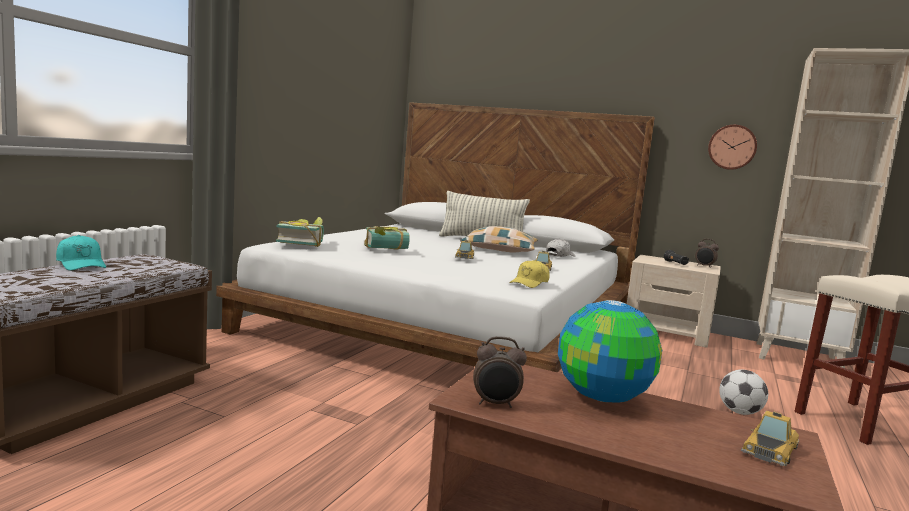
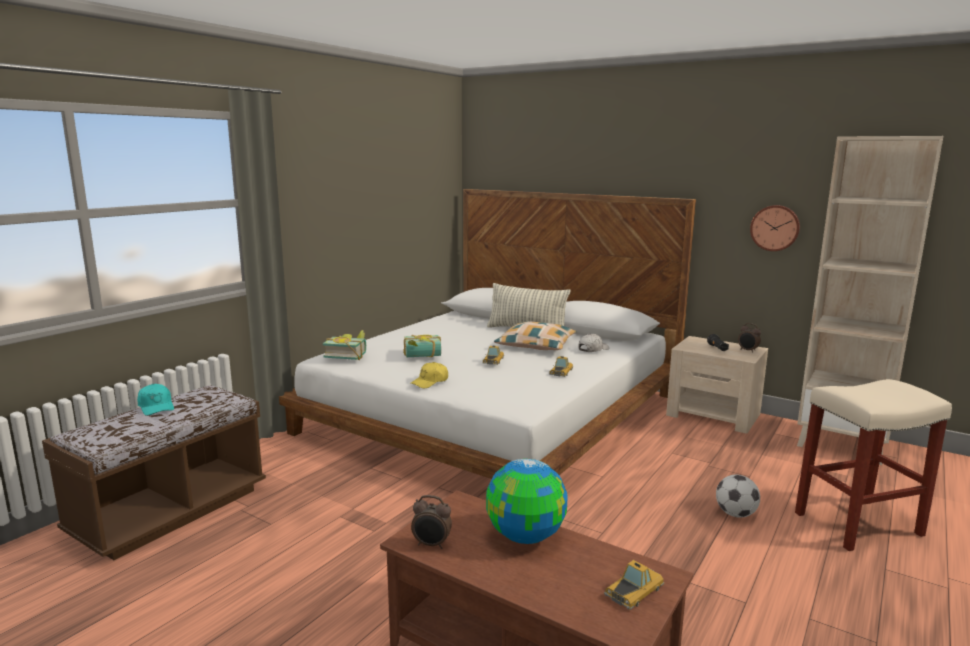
camera: 10 degrees right, 5 degrees up
(530, 283) = (534, 397): yellow cap -> yellow cap (430, 382)

